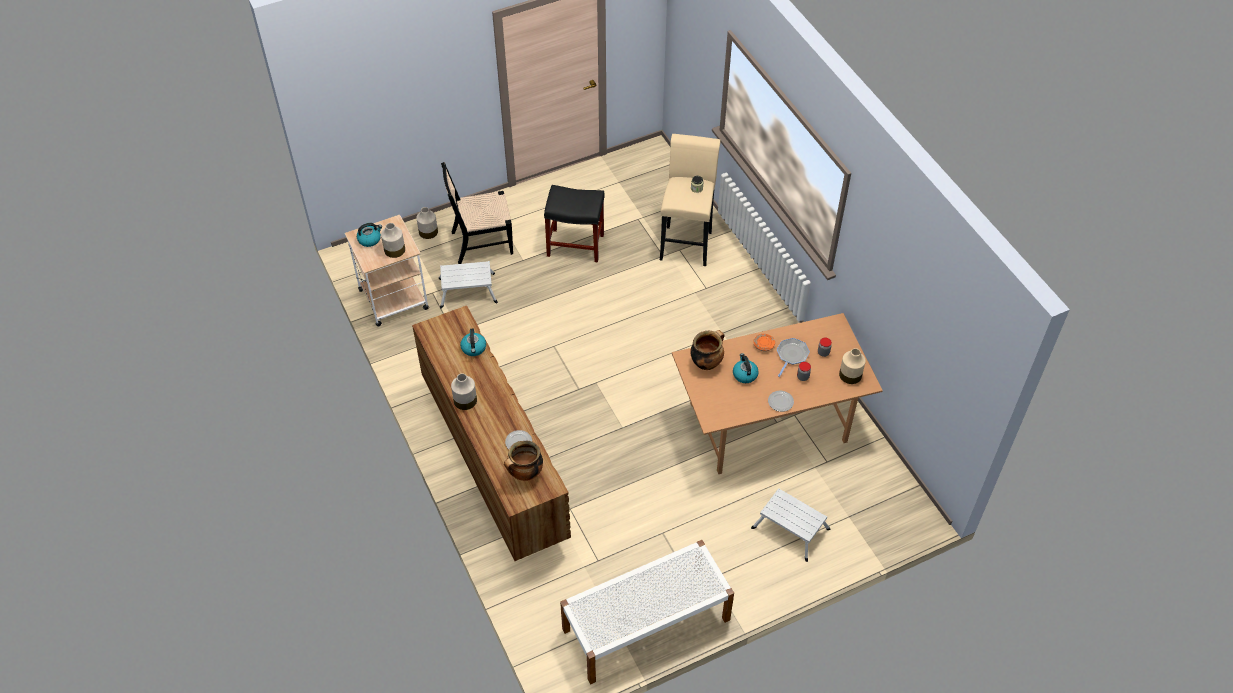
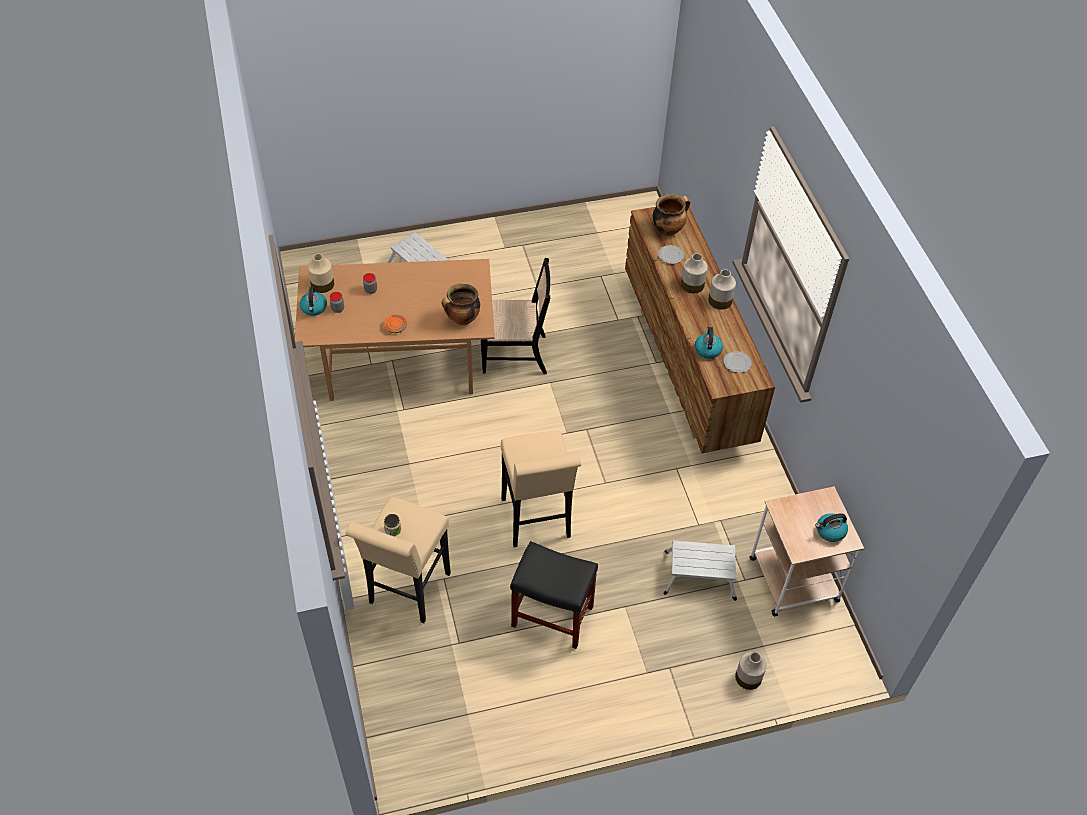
camera: 170 degrees left, 0 degrees up
(394, 249) = (797, 511): beige vase -> beige vase (692, 285)
(482, 243) = (676, 643): chair -> chair (514, 355)
(603, 305) = (537, 522): none -> beige stool
(646, 625) = (570, 226): white bench -> none
(744, 374) = (428, 302): kettle -> kettle (314, 308)
(780, 402) = (404, 272): plate -> plate (737, 363)
(791, 355) = (371, 312): frying pan -> none

